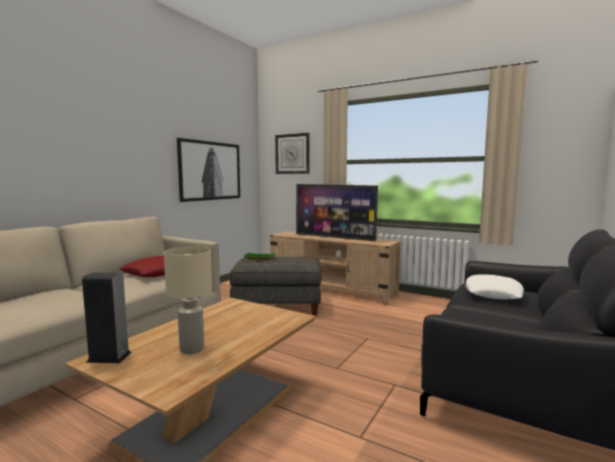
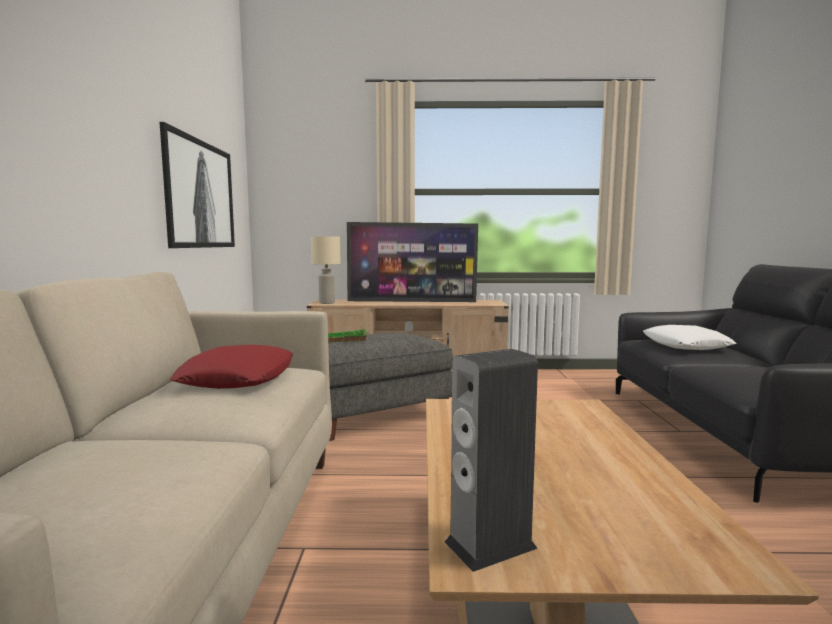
camera: 30 degrees left, 0 degrees up
(192, 349) = (582, 484): beige table lamp -> beige table lamp (327, 303)
(292, 154) = (315, 177): wall clock -> none

